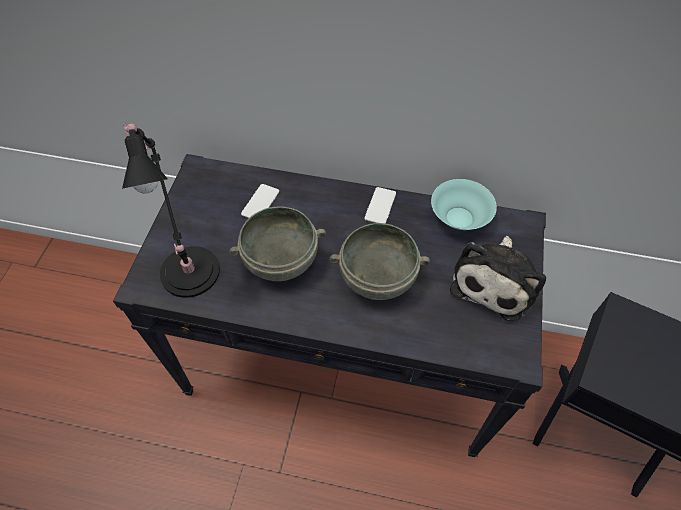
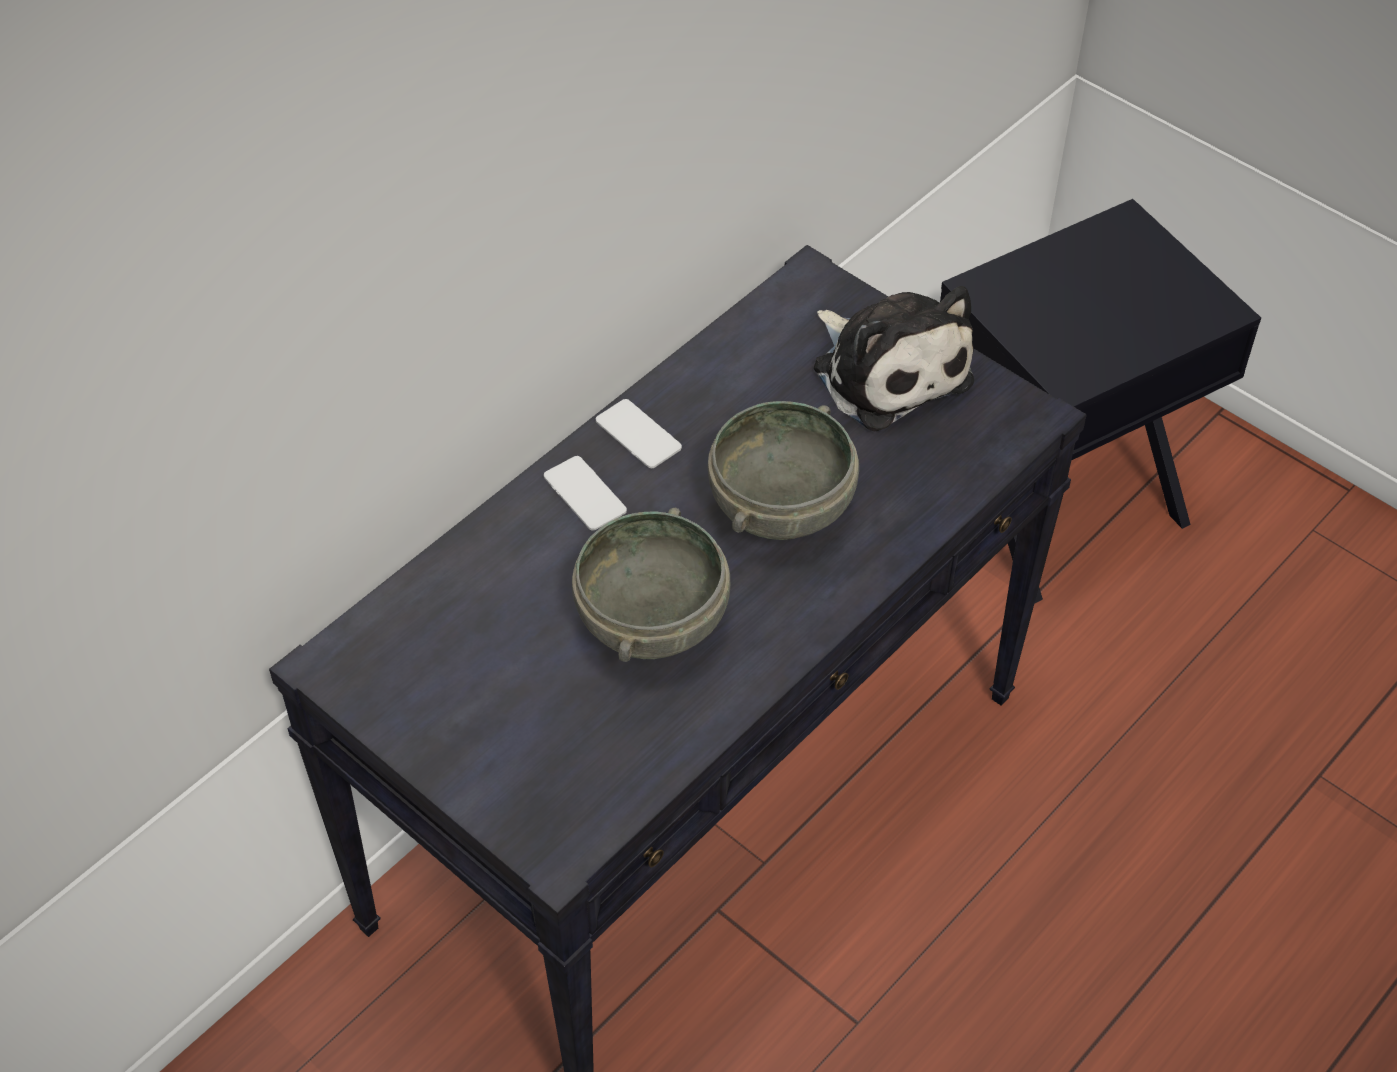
camera: 60 degrees left, 5 degrees down
(190, 267) = (568, 762): black table lamp -> none
(260, 203) = (497, 598): phone -> phone (585, 494)
(459, 218) = (741, 349): turquoise bowl -> none

